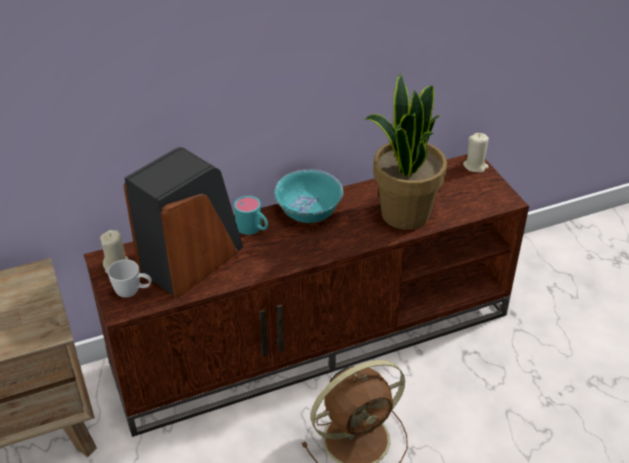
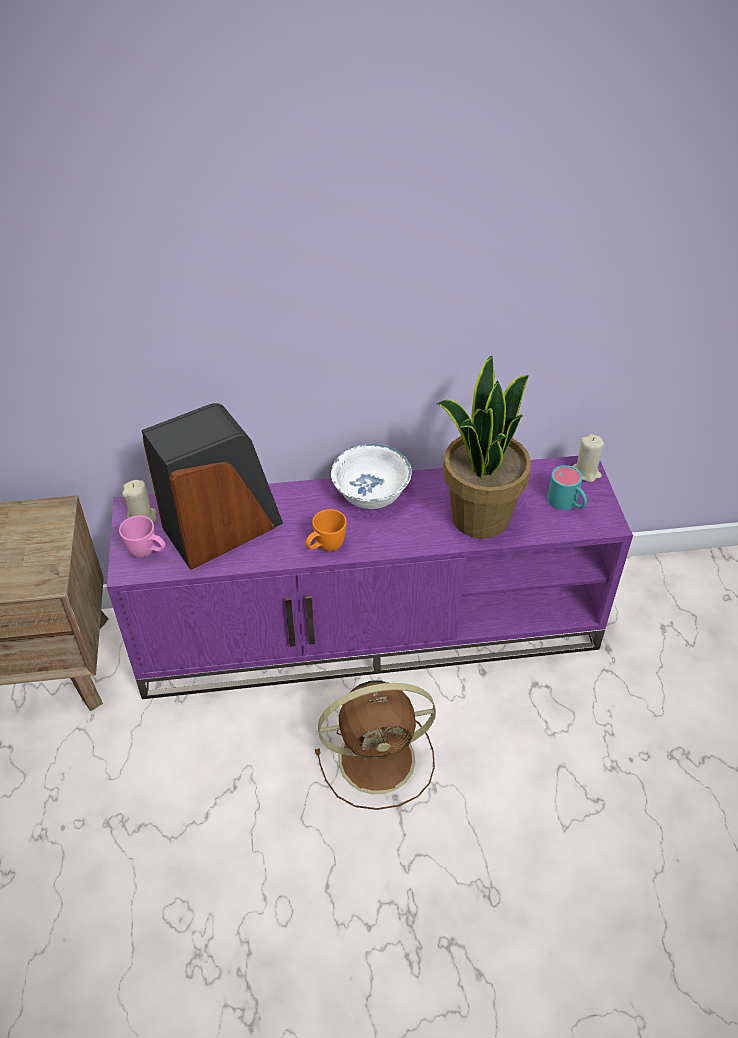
camera: 15 degrees right, 5 degrees up
(133, 292) = (148, 553): white mug -> pink mug
(253, 228) = (302, 502): turquoise mug -> turquoise mug (567, 503)
(287, 260) = (325, 547): none -> orange mug
(308, 211) = (371, 493): turquoise bowl -> white bowl
(314, 337) = (370, 628): brown tv stand -> purple tv stand

